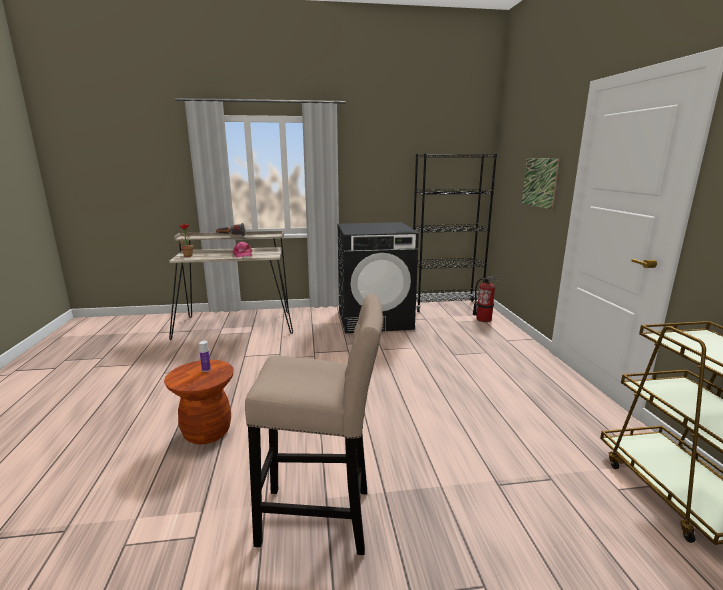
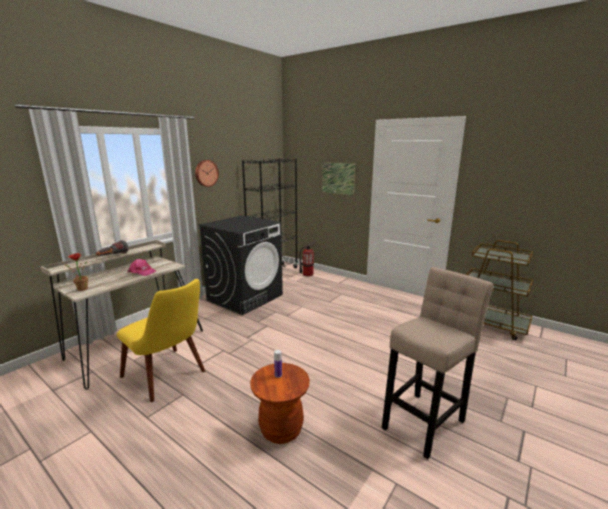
camera: 45 degrees left, 0 degrees up
(216, 355) = (170, 377): none -> yellow chair
(362, 167) = (206, 173): none -> wall clock

